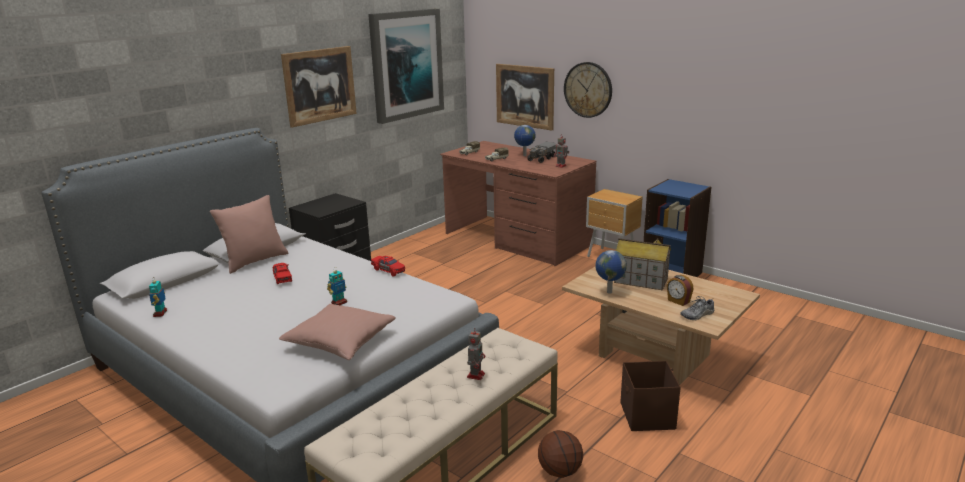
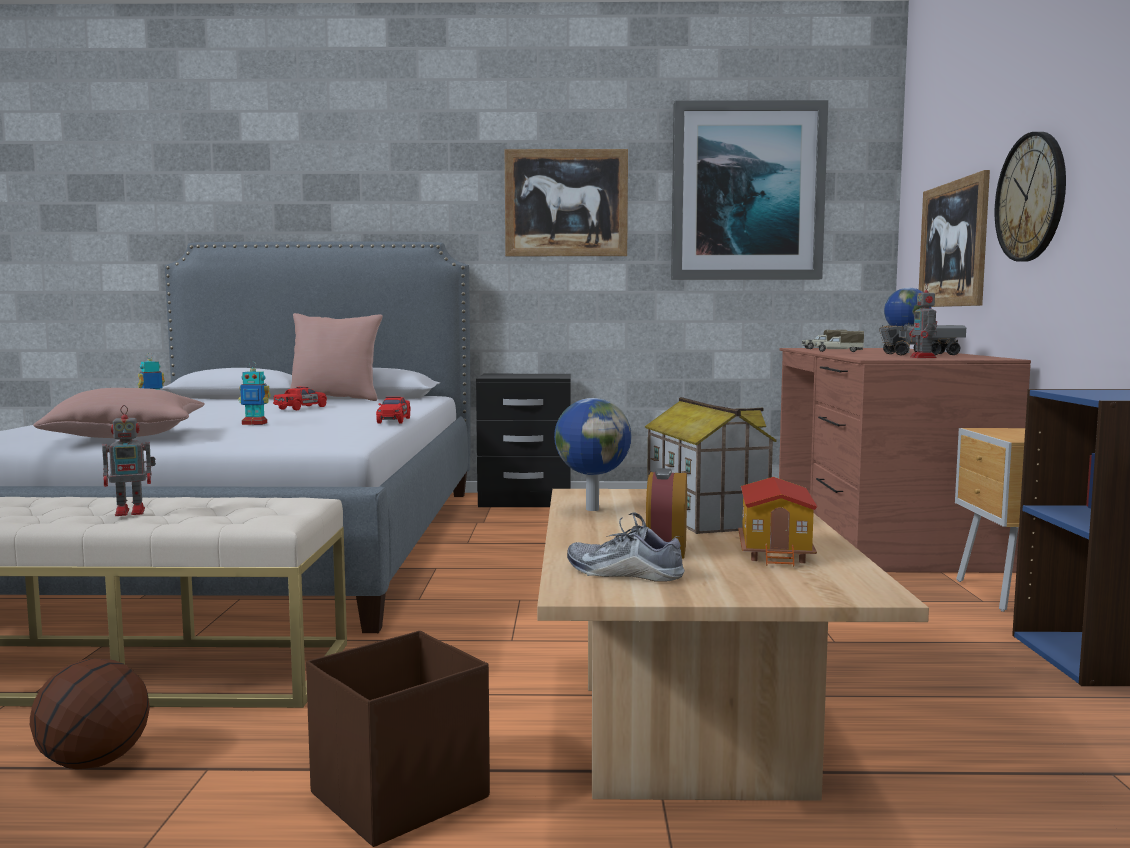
camera: 50 degrees right, 15 degrees down
(695, 289) = (777, 552): none -> toy house

